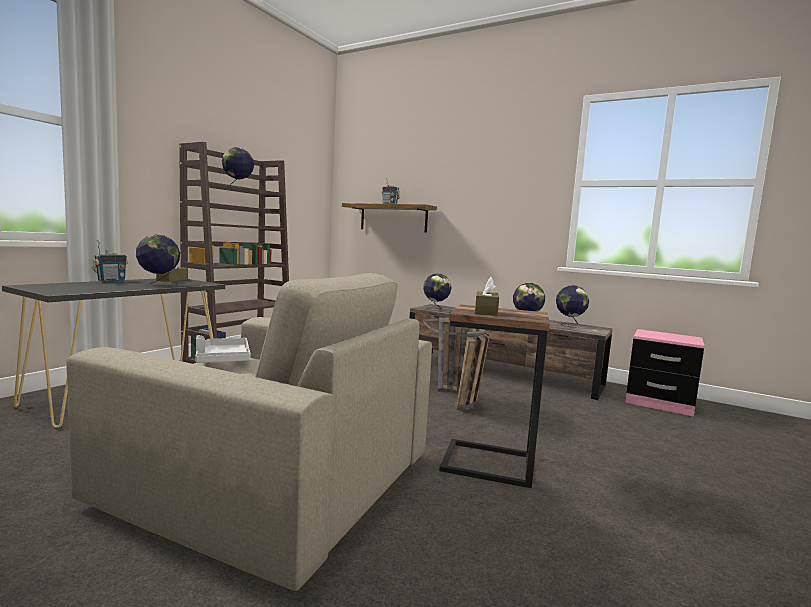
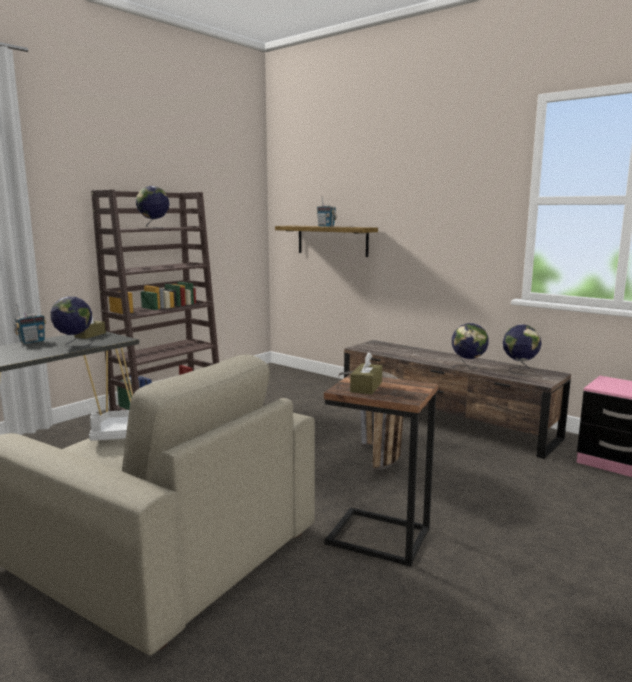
camera: 10 degrees right, 5 degrees up
(435, 309) = (373, 349): globe -> none

